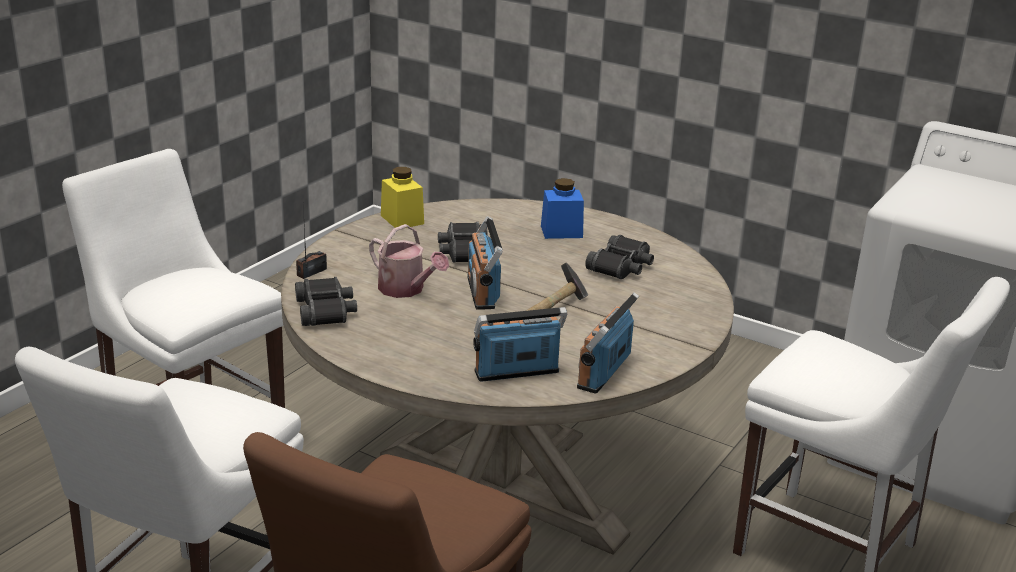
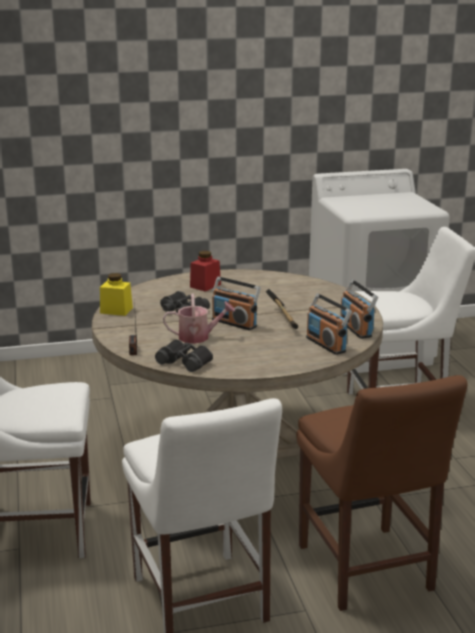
camera: 45 degrees left, 5 degrees down
(517, 373) = (326, 344): radio -> radio turned 60 degrees counterclockwise
(561, 232) = (205, 286): blue jar -> red jar
(621, 267) = (265, 289): black binoculars -> none

